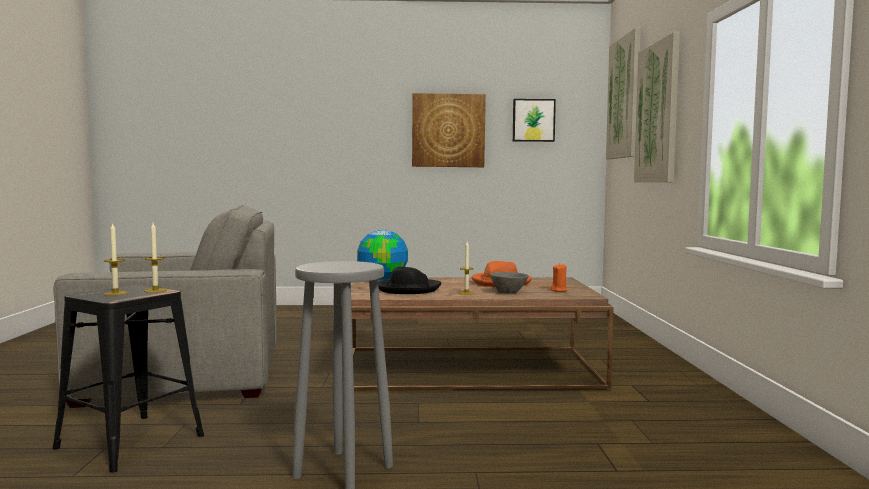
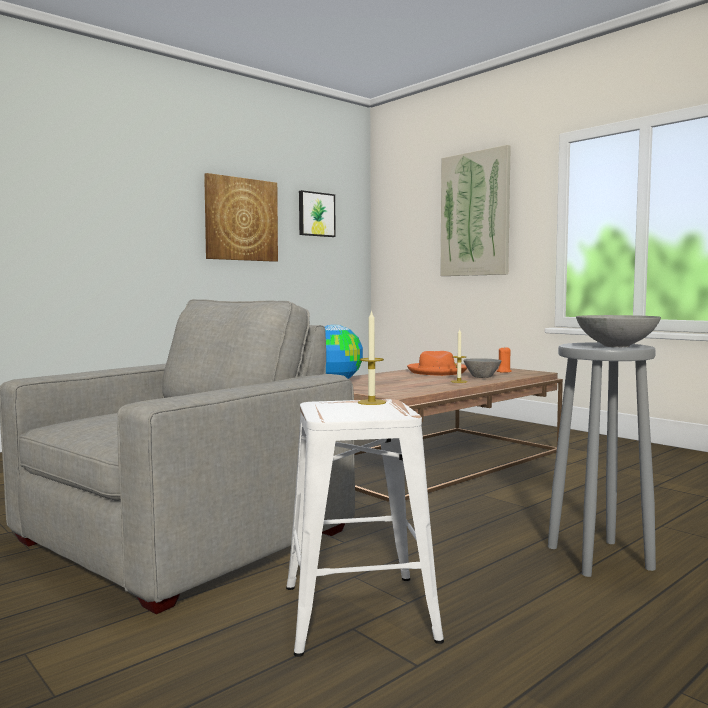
camera: 40 degrees left, 0 degrees up
(115, 293) = (354, 410): candle -> none
(129, 441) = (356, 612): black stool -> white stool
(336, 267) = (616, 346): none -> grey bowl
(408, 289) = (400, 385): black hat -> none
(624, 98) = (408, 199): picture -> none

